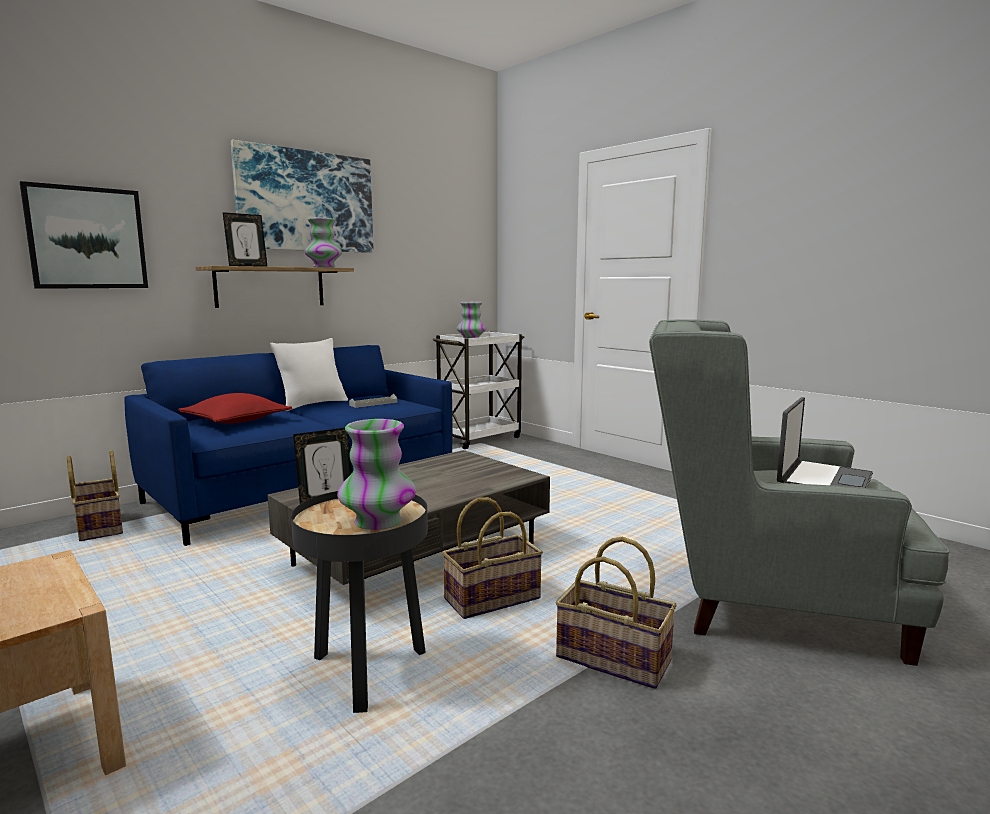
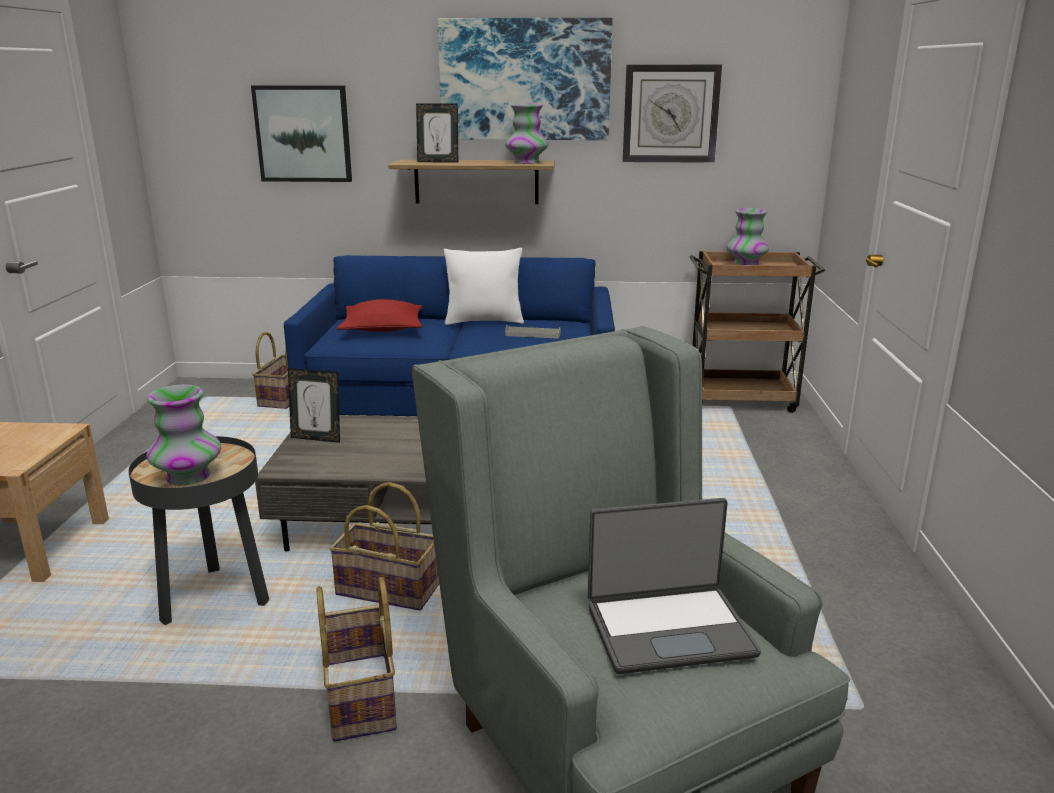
camera: 45 degrees right, 10 degrees up
(409, 235) = (670, 114): none -> wall clock
(479, 439) = (741, 400): white cart -> brown cart

